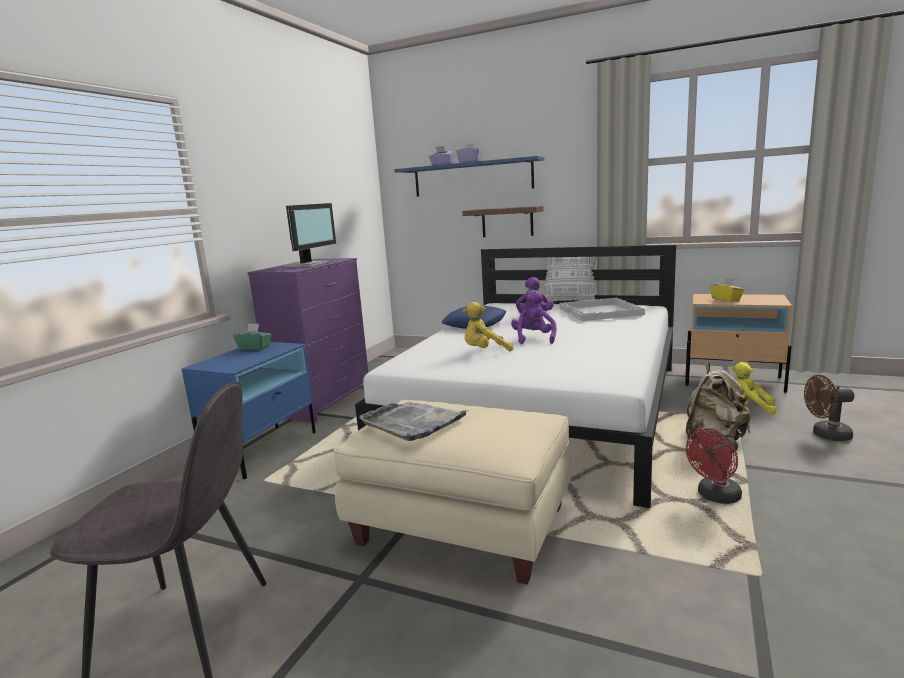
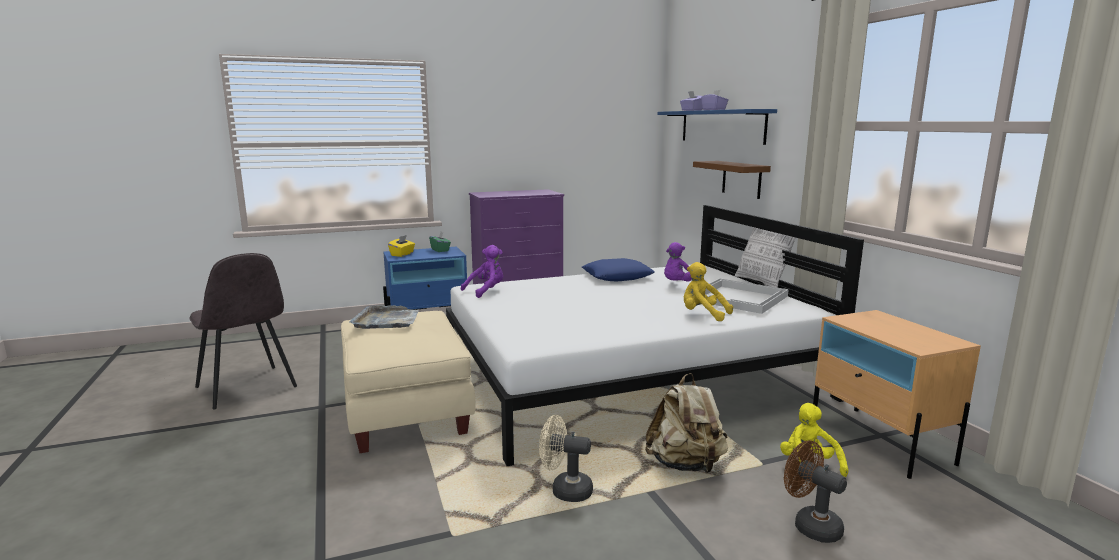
camera: 45 degrees right, 0 degrees up
(308, 264) = (514, 193): monitor -> none
(485, 351) = (547, 297): yellow plush toy -> yellow plush toy (702, 315)
(533, 339) = (606, 300): purple plush toy -> purple plush toy (486, 291)
(715, 497) = (565, 490): red fan -> beige fan
(726, 299) = (878, 325): yellow tissue box -> yellow tissue box (402, 254)

